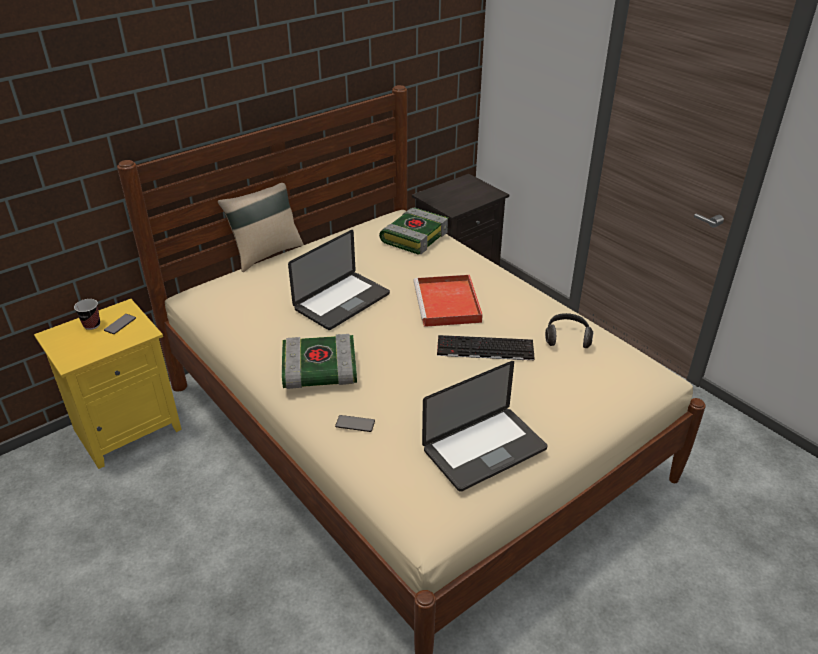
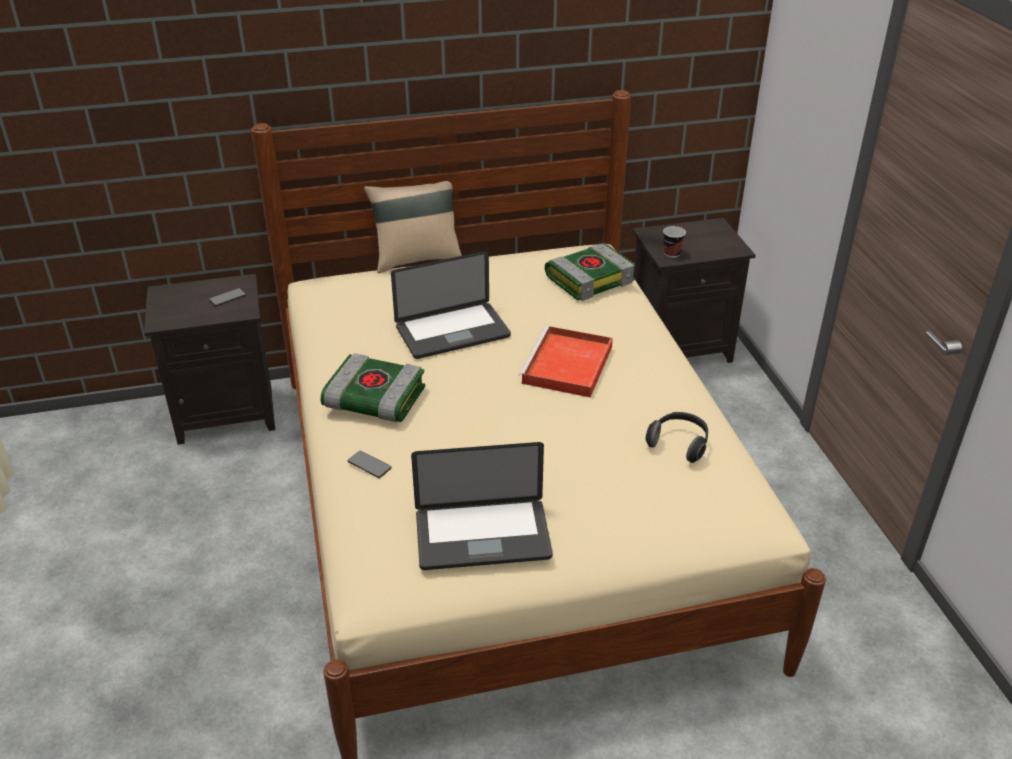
camera: 25 degrees right, 0 degrees up
(92, 325) = (202, 291): cup -> cup (671, 253)
(128, 428) = (227, 412): yellow nightstand -> black nightstand
(484, 349) = (569, 427): keyboard -> none

